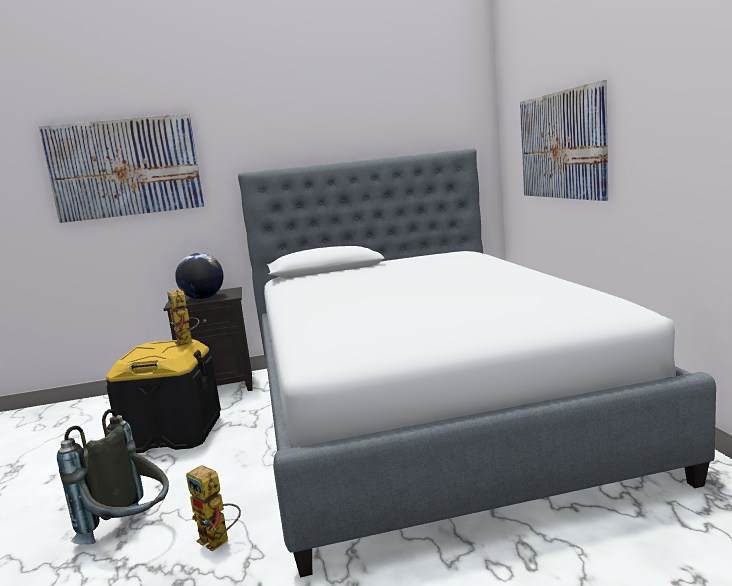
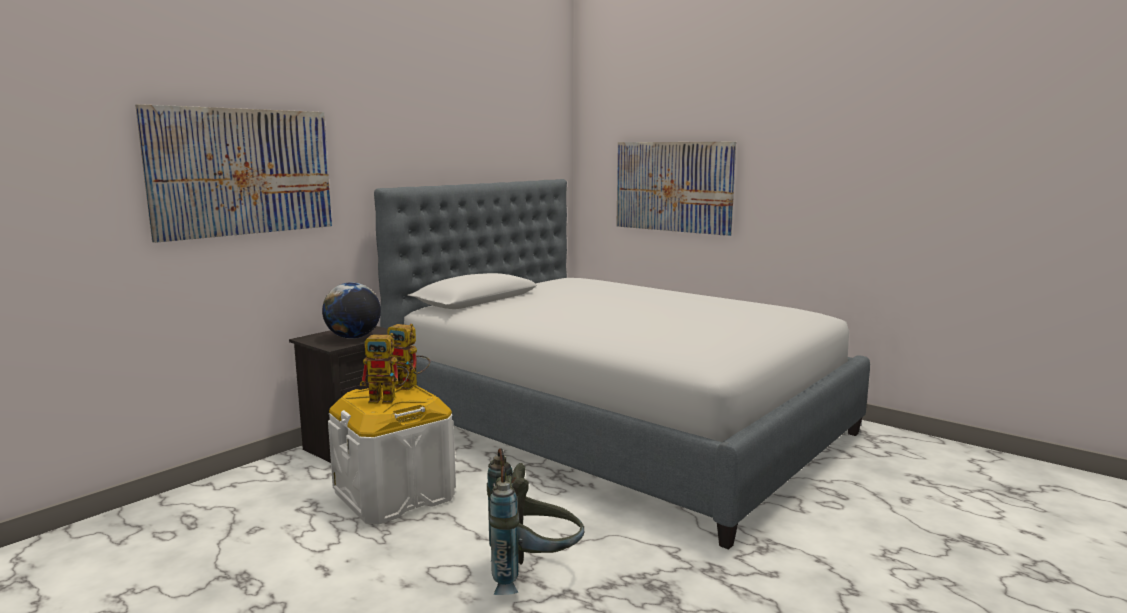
camera: 40 degrees left, 0 degrees up
(173, 433) = (395, 495): black storage box -> white storage box
(219, 542) = (627, 552): toy robot -> toy robot (388, 399)

